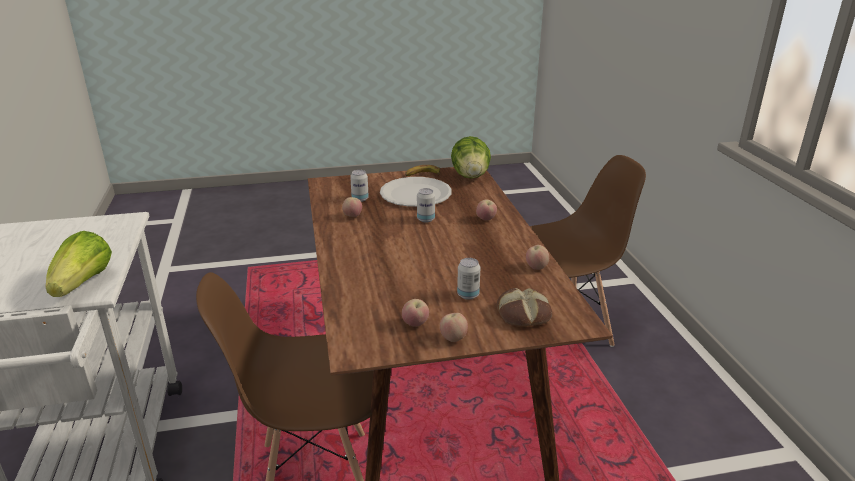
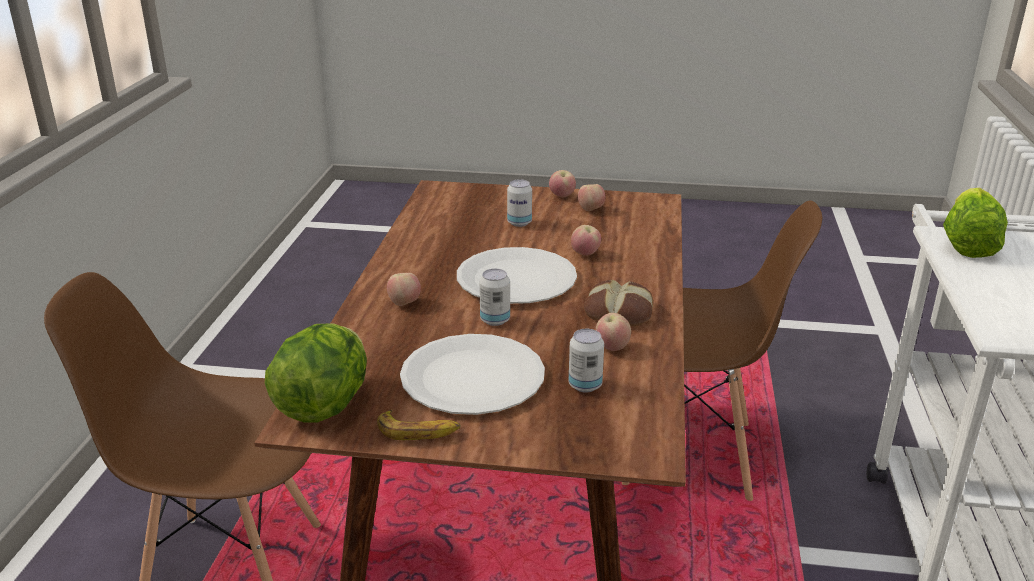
camera: 160 degrees left, 0 degrees up
(432, 245) = (516, 279): none -> white plate
(523, 315) = (481, 201): bread -> bread (619, 311)
(536, 267) = (416, 234): apple -> apple (585, 254)

